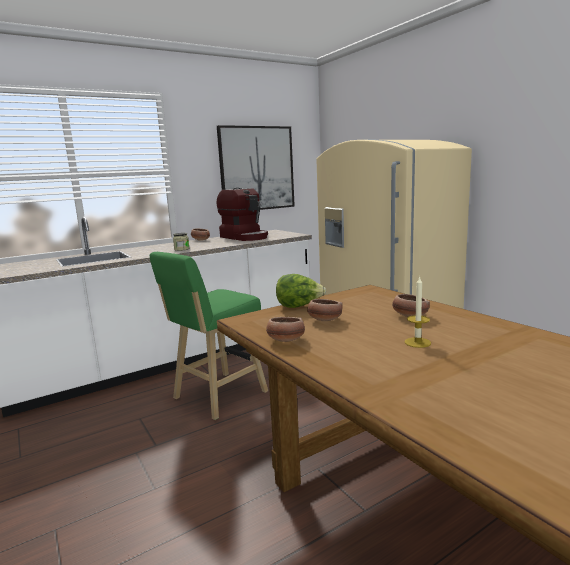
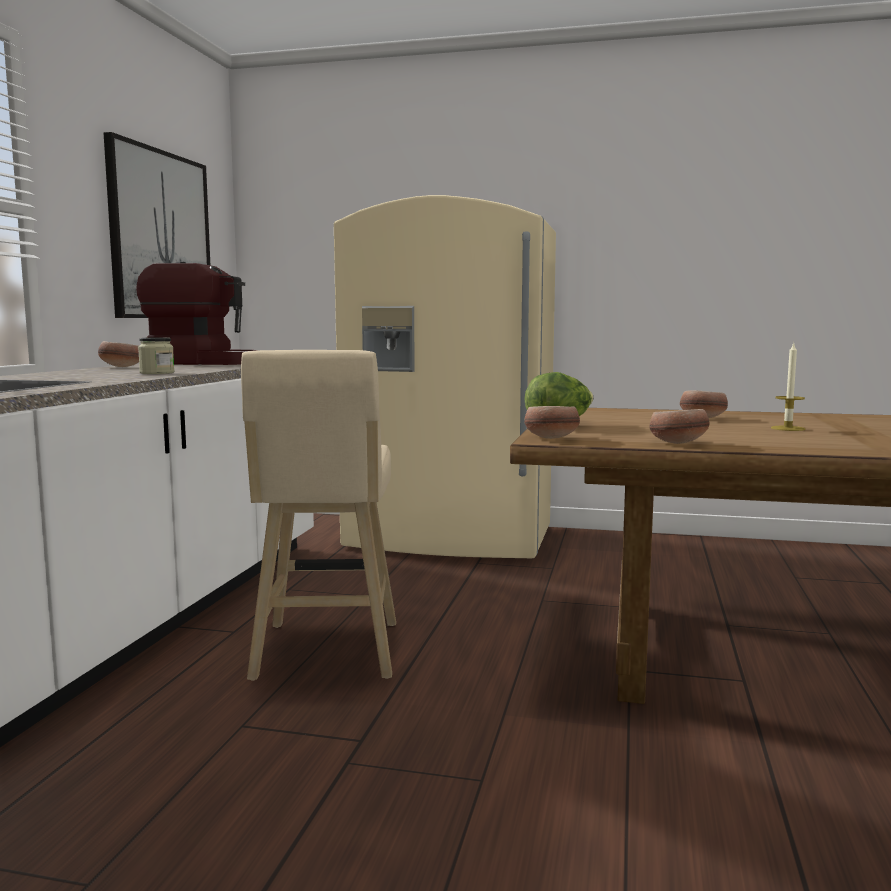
camera: 45 degrees left, 5 degrees down
(217, 397) = (326, 654): green stool -> beige stool
(324, 320) = (640, 429): bowl -> bowl (551, 438)

